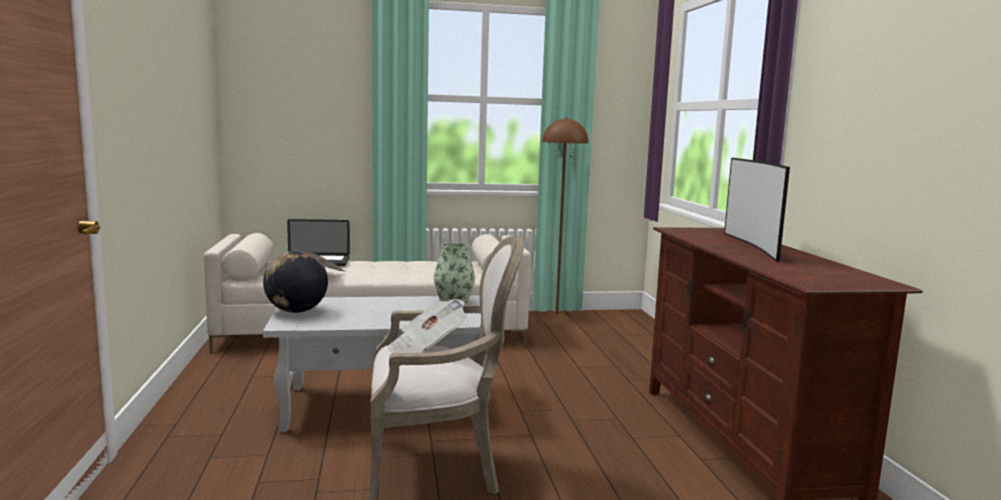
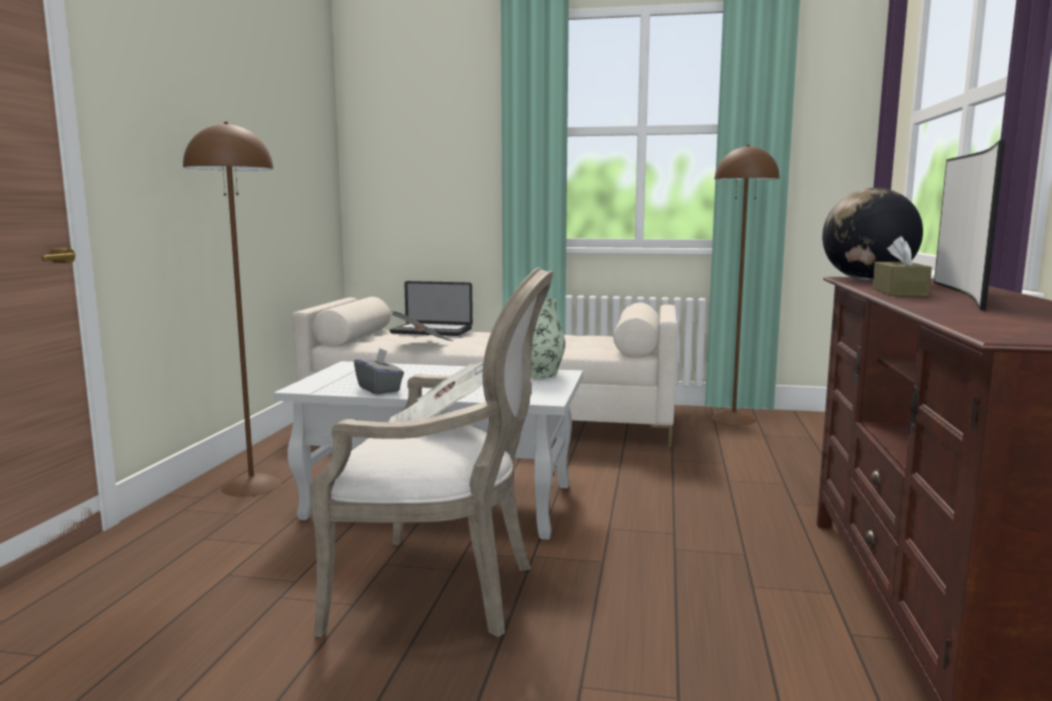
camera: 20 degrees right, 0 degrees up
(213, 409) = (252, 485): none -> brown floor lamp
(296, 311) = (336, 375): globe -> globe (867, 280)
(347, 322) = (379, 389): none -> grey tissue box
(718, 245) = (899, 292): none -> brown tissue box

